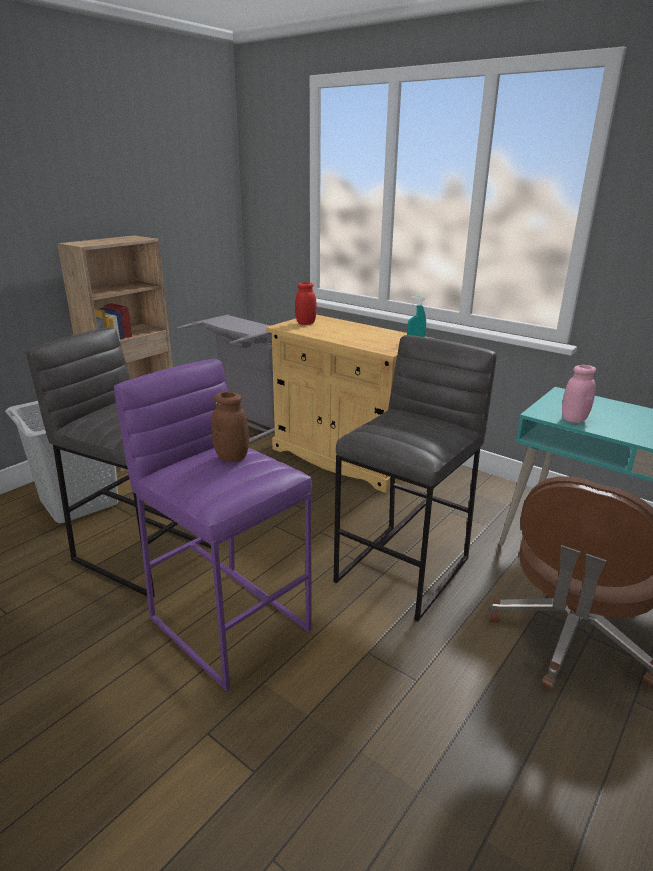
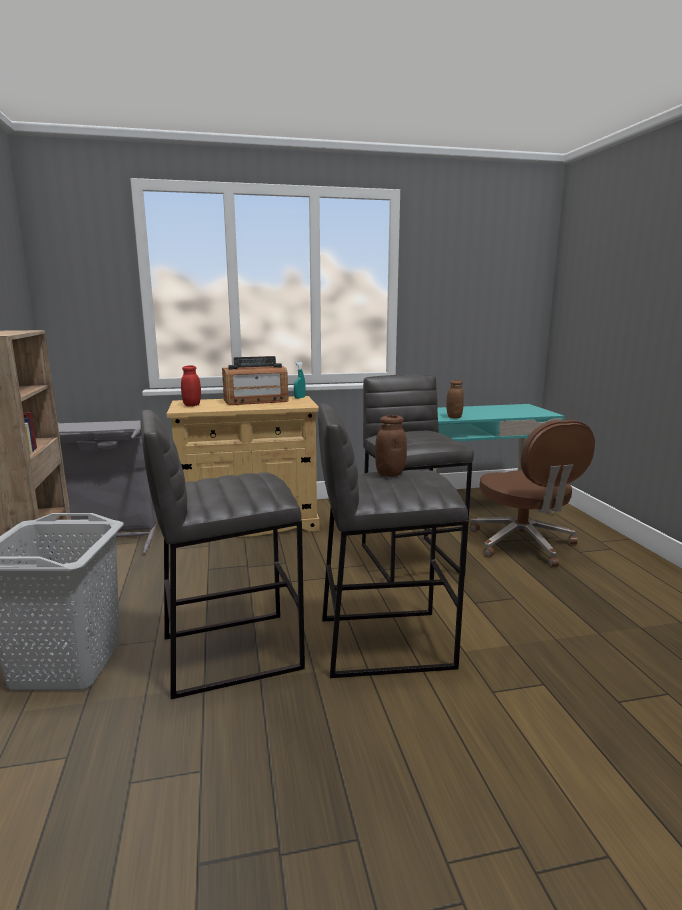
camera: 50 degrees left, 10 degrees down
(230, 622) = (383, 641): purple stool -> grey stool
(366, 332) = (256, 401): none -> radio
(573, 419) = (454, 417): pink jar -> brown jar

